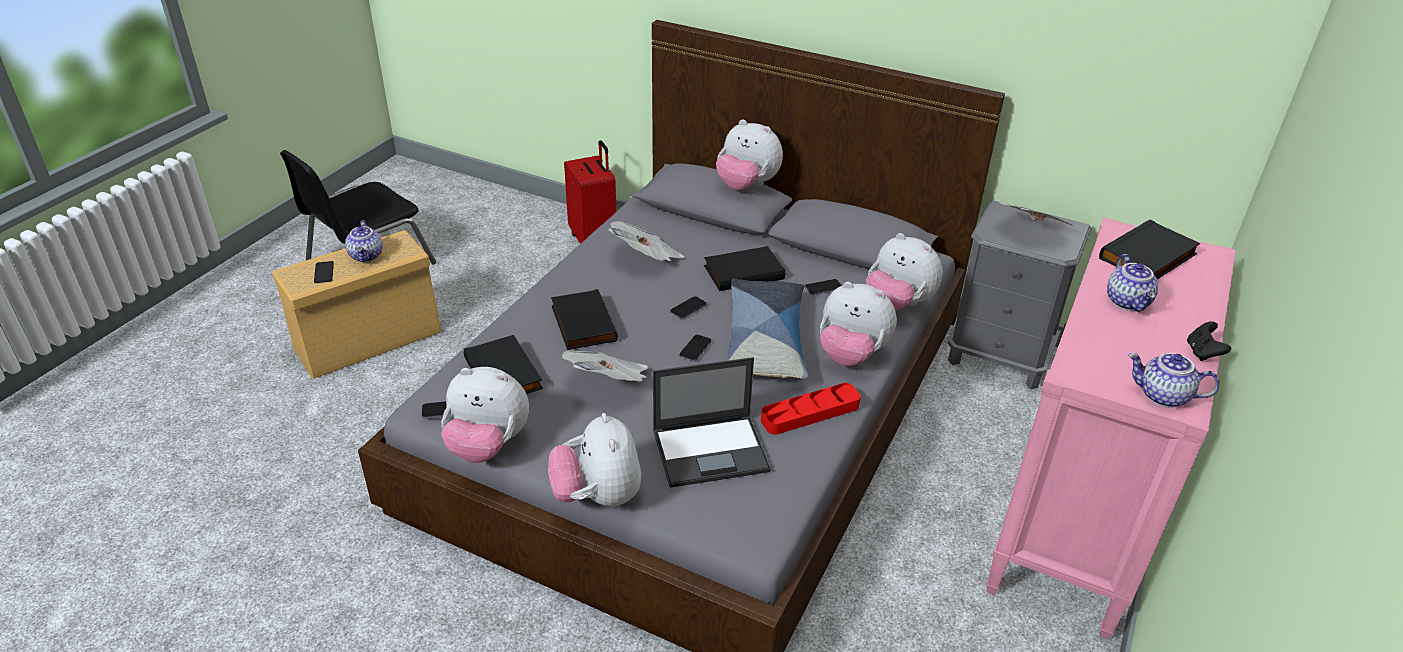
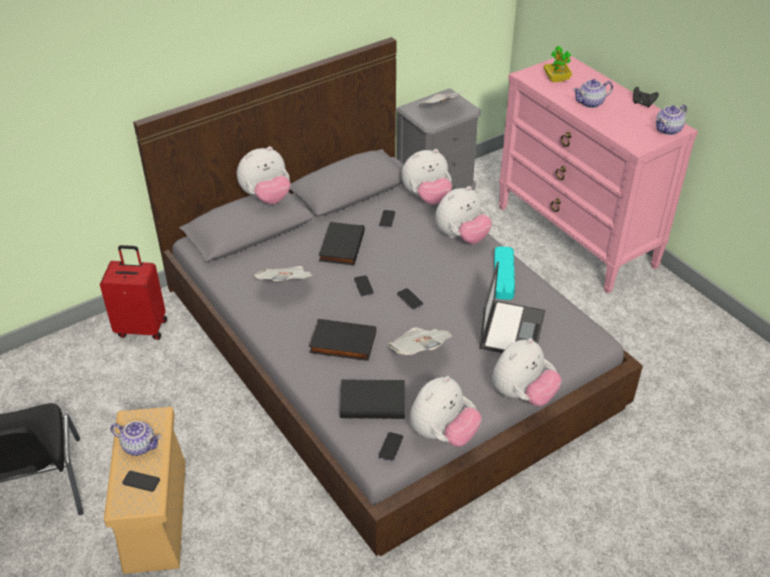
camera: 60 degrees left, 5 degrees up
(598, 496) = (522, 395): plush toy -> plush toy turned 60 degrees counterclockwise
(766, 340) = (422, 265): pillow -> none
(810, 413) = (503, 275): red tray -> turquoise tray
(1128, 302) = (590, 103): teapot -> teapot turned 135 degrees clockwise
(1149, 257) = (556, 79): black book -> potted plant

